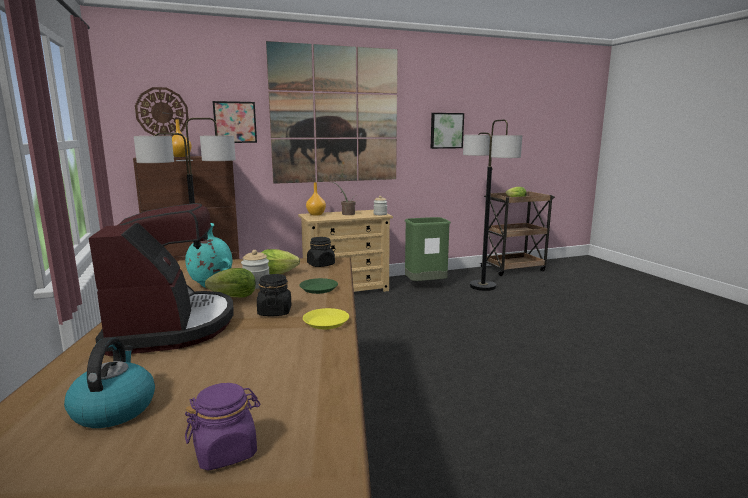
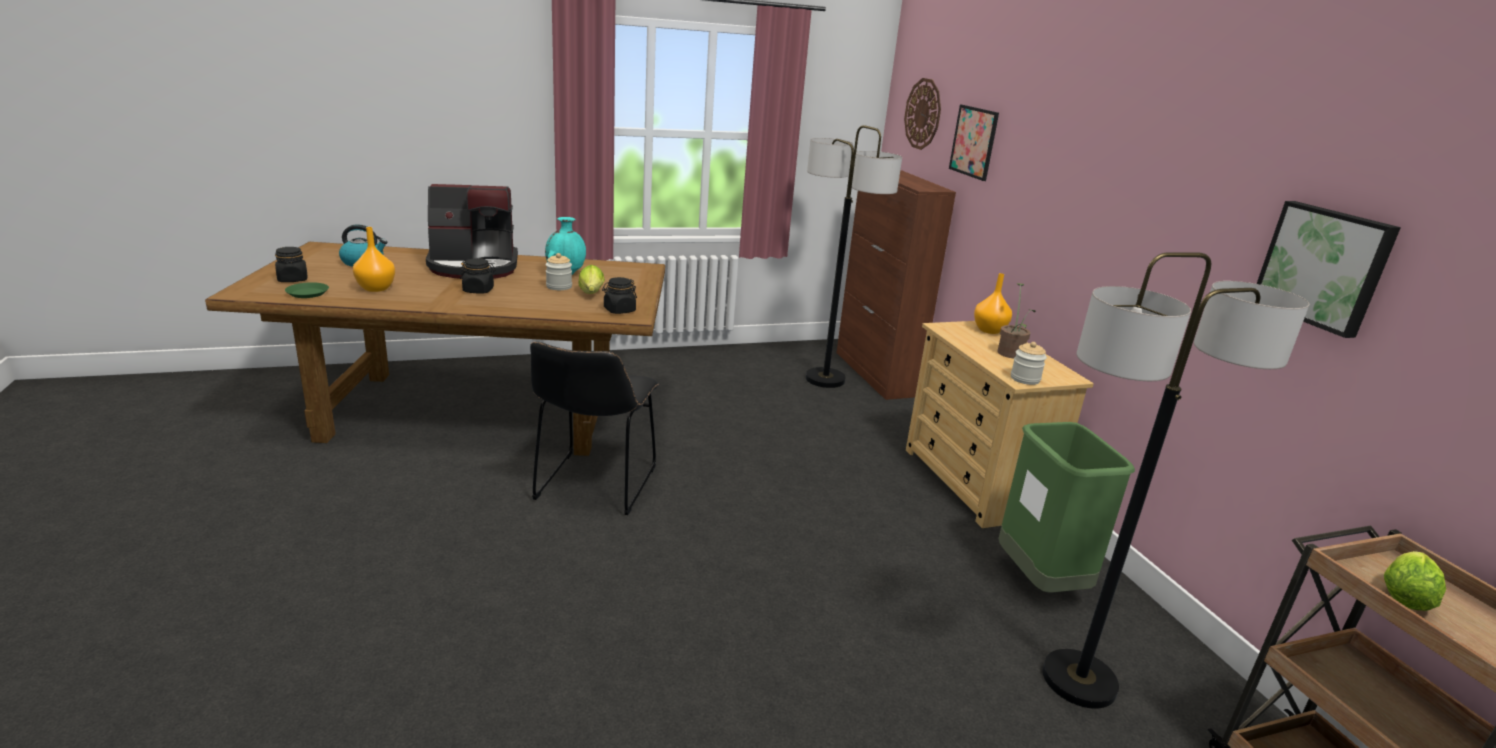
camera: 90 degrees right, 10 degrees up
(180, 156) = (904, 177): orange vase -> orange vase (377, 288)
(226, 451) = (293, 279): purple jar -> black jar
(231, 297) = (527, 279): lettuce -> none
(318, 289) = (530, 305): green plate -> green plate (307, 293)
(326, 322) = (439, 303): yellow plate -> none
(335, 115) = (1090, 159): picture -> none
(385, 392) = (594, 487): none -> black chair

